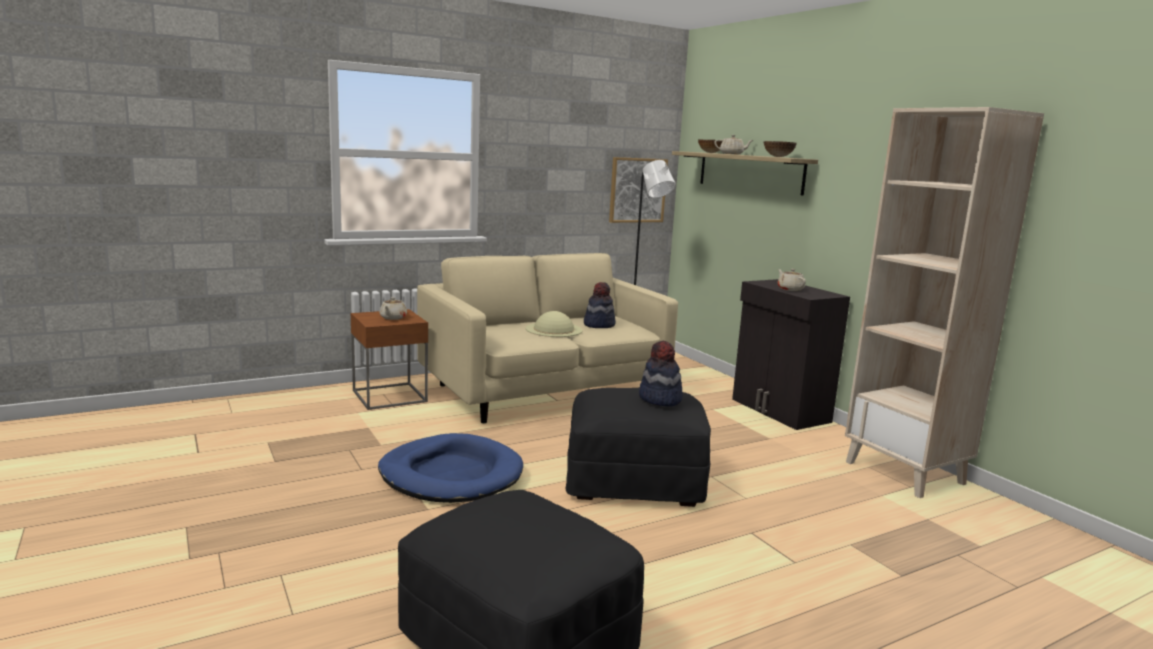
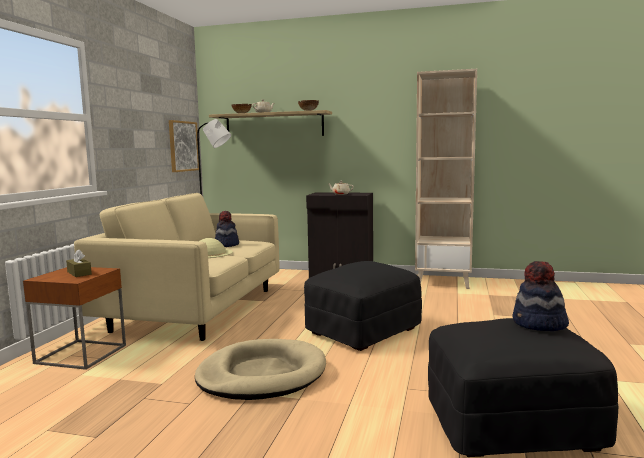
camera: 45 degrees left, 5 degrees down
(393, 318) = (79, 273): beige teapot -> brown tissue box
(451, 475) = (261, 375): blue dog bed -> beige dog bed
(659, 399) = (377, 264): hat -> hat (539, 324)

